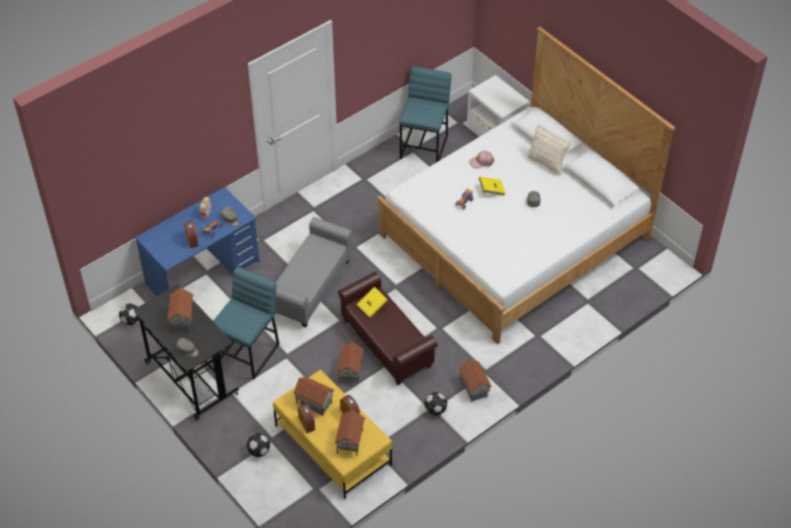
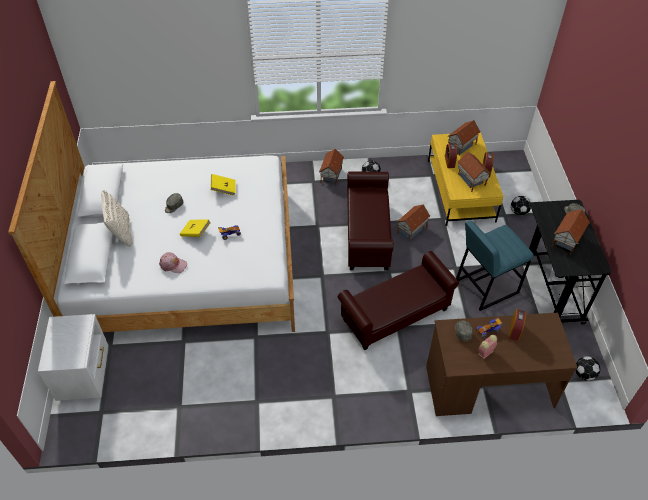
camera: 145 degrees left, 0 degrees up
(203, 273) = (488, 386): blue desk -> brown desk
(310, 287) = (395, 315): grey ottoman -> brown ottoman
(372, 306) = (369, 233): yellow book -> yellow book (223, 189)
(424, 146) = (164, 405): blue stool -> none

